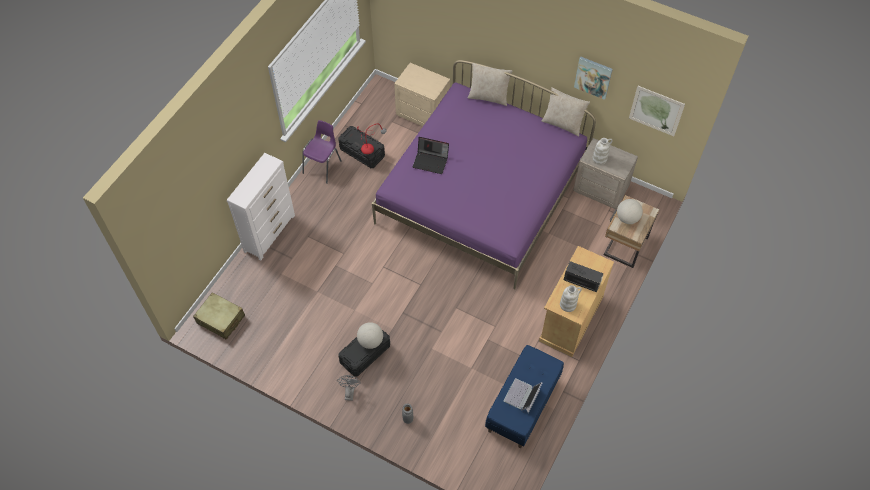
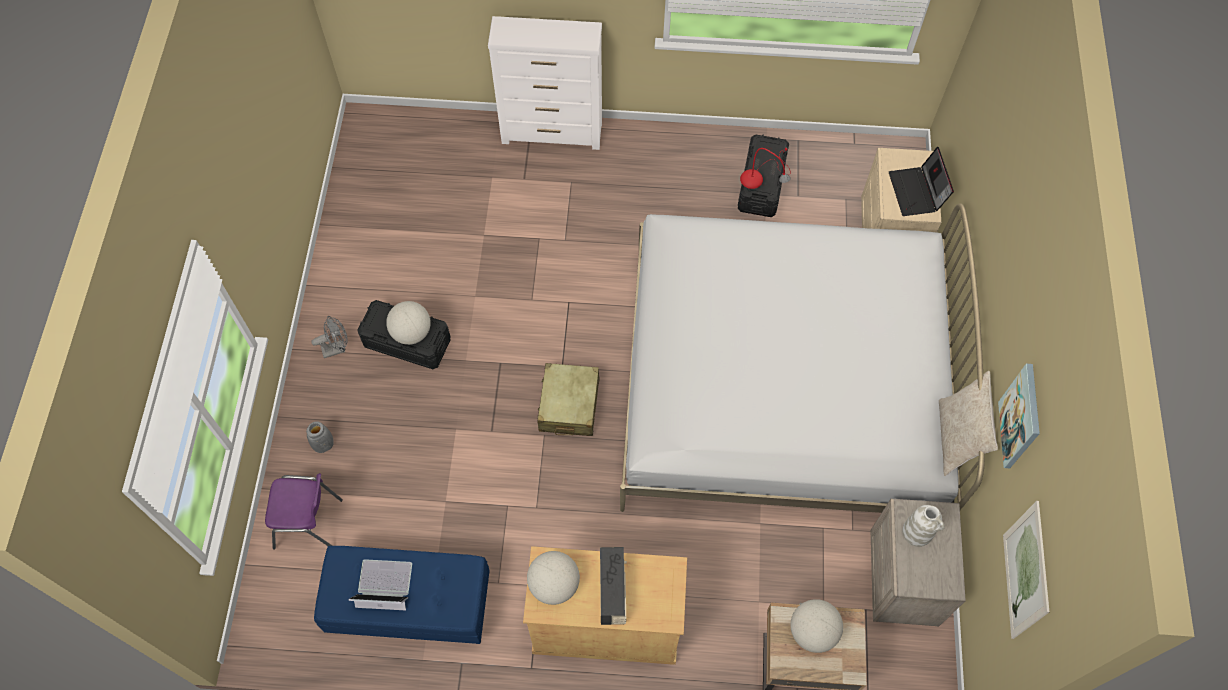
camera: 65 degrees right, 5 degrees up
(221, 319) = (385, 141): beige suitcase -> beige suitcase (569, 405)
(323, 166) = (704, 146): purple chair -> purple chair (310, 523)
(431, 161) = (747, 262): laptop -> laptop (917, 192)
(482, 194) = (781, 387): purple bed -> white bed
(488, 97) = (938, 294): beige pillow -> none
(568, 304) = (554, 584): white vase -> globe

